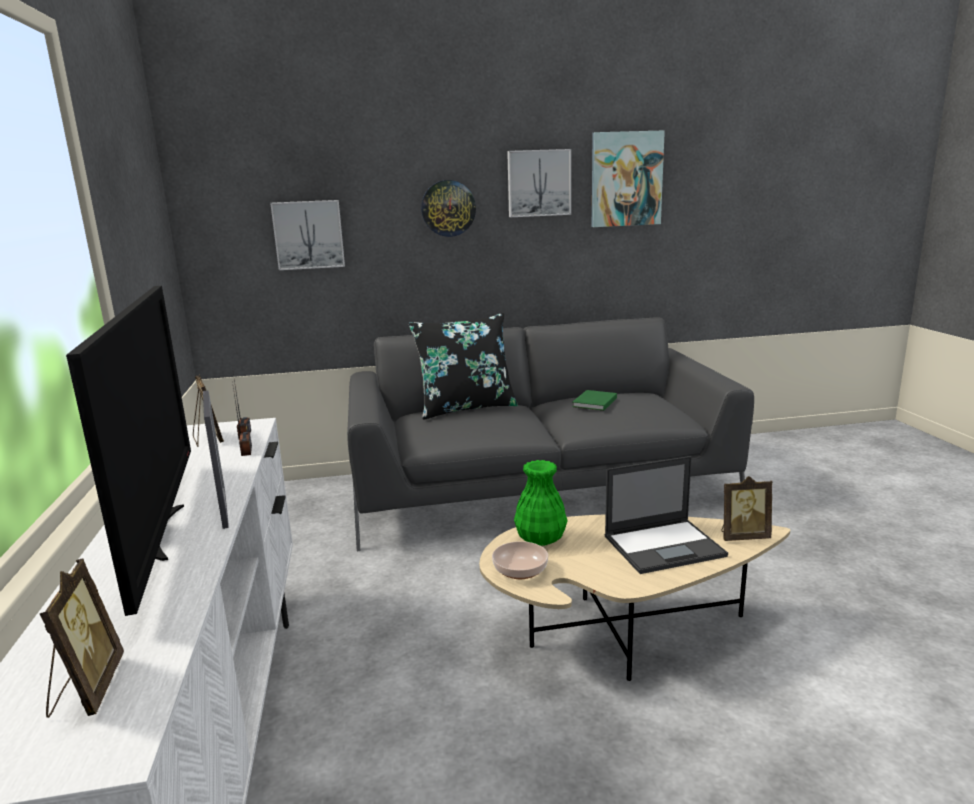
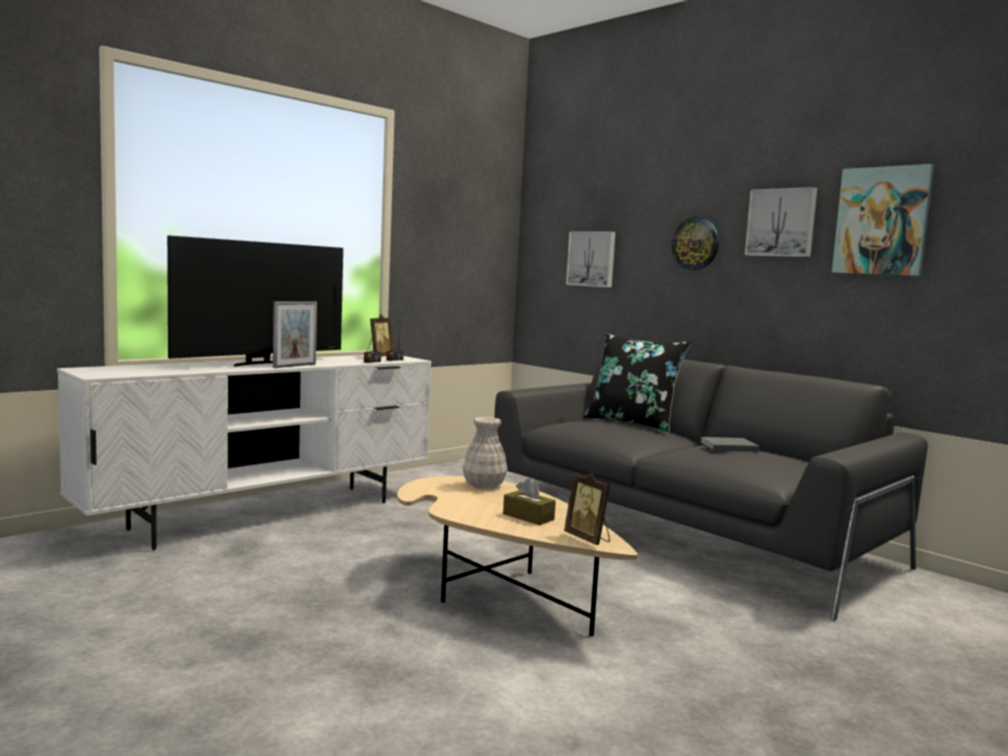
camera: 55 degrees right, 10 degrees down
(86, 690) = (131, 370): picture frame -> none
(519, 570) = (431, 486): bowl -> none
(540, 538) = (484, 485): green vase -> white vase
(593, 402) = (726, 447): green book -> grey book
(665, 546) = (528, 517): laptop -> brown tissue box

